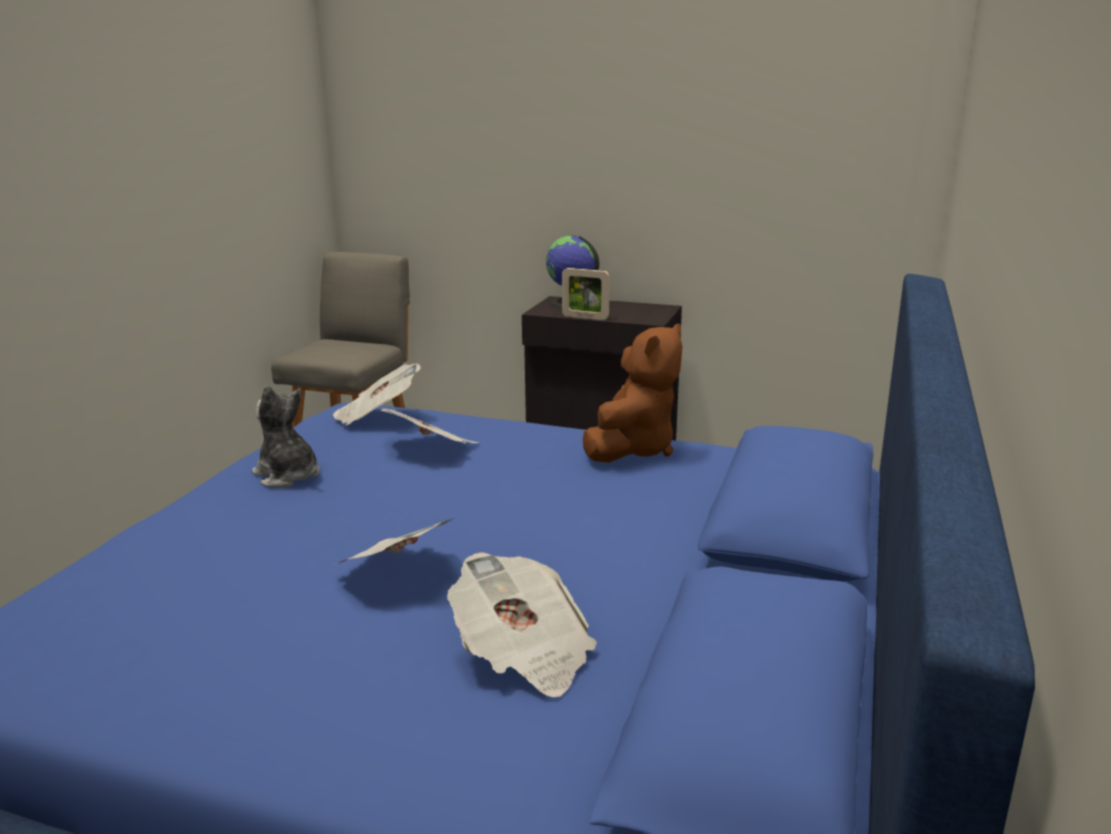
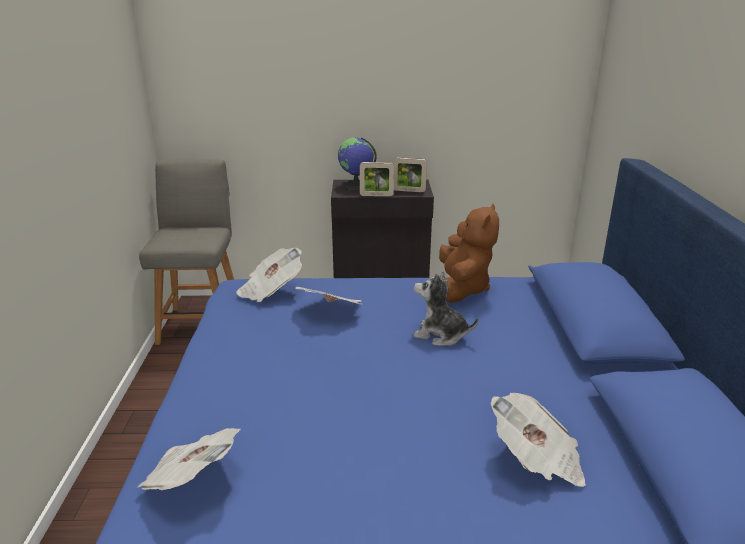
camera: 20 degrees left, 5 degrees up
(288, 476) = (247, 351): plush toy -> plush toy (440, 335)
(395, 571) = (399, 415): newspaper -> newspaper (192, 478)
(637, 316) = (409, 190): none -> picture frame

